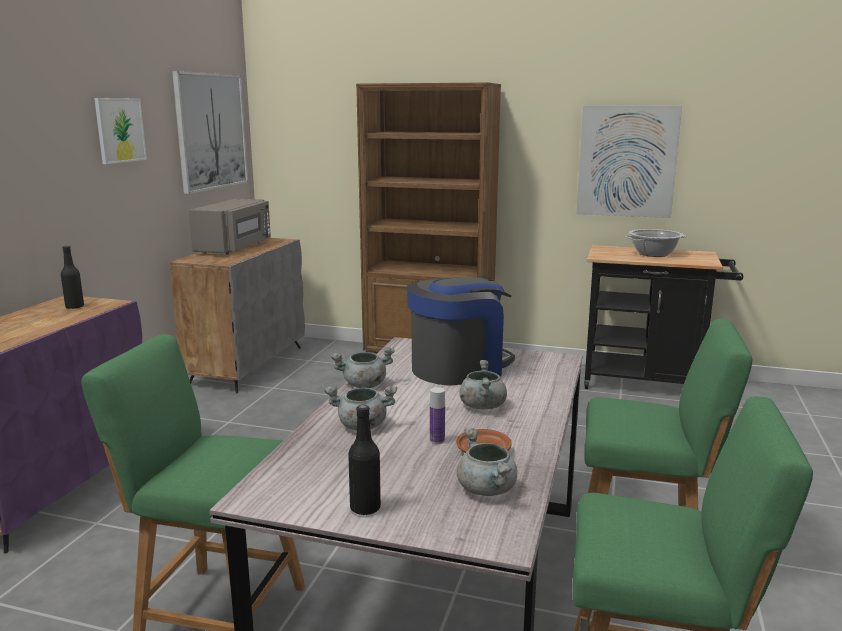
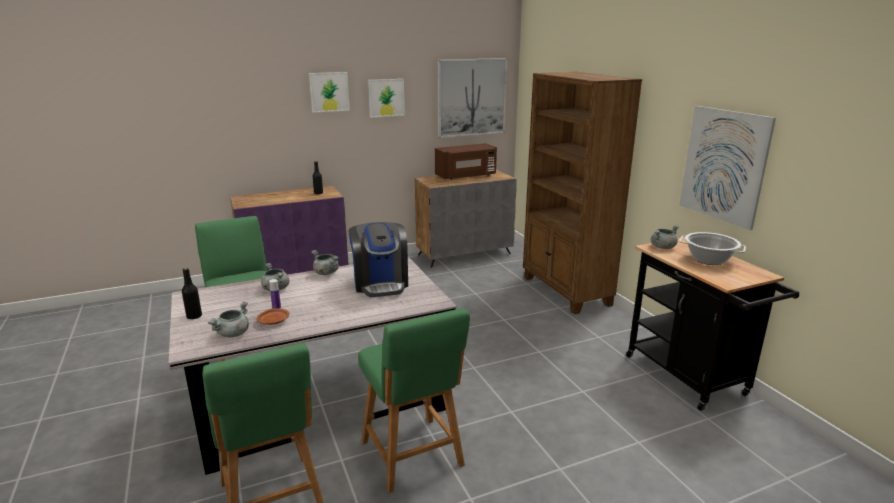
camera: 50 degrees right, 5 degrees up
(42, 118) = (329, 92): none -> picture
(235, 248) = (466, 176): grey microwave -> brown microwave
(459, 368) = (380, 283): coffee machine -> coffee machine turned 60 degrees clockwise
(482, 405) = (333, 304): grey cooking pot -> grey cooking pot (662, 247)

